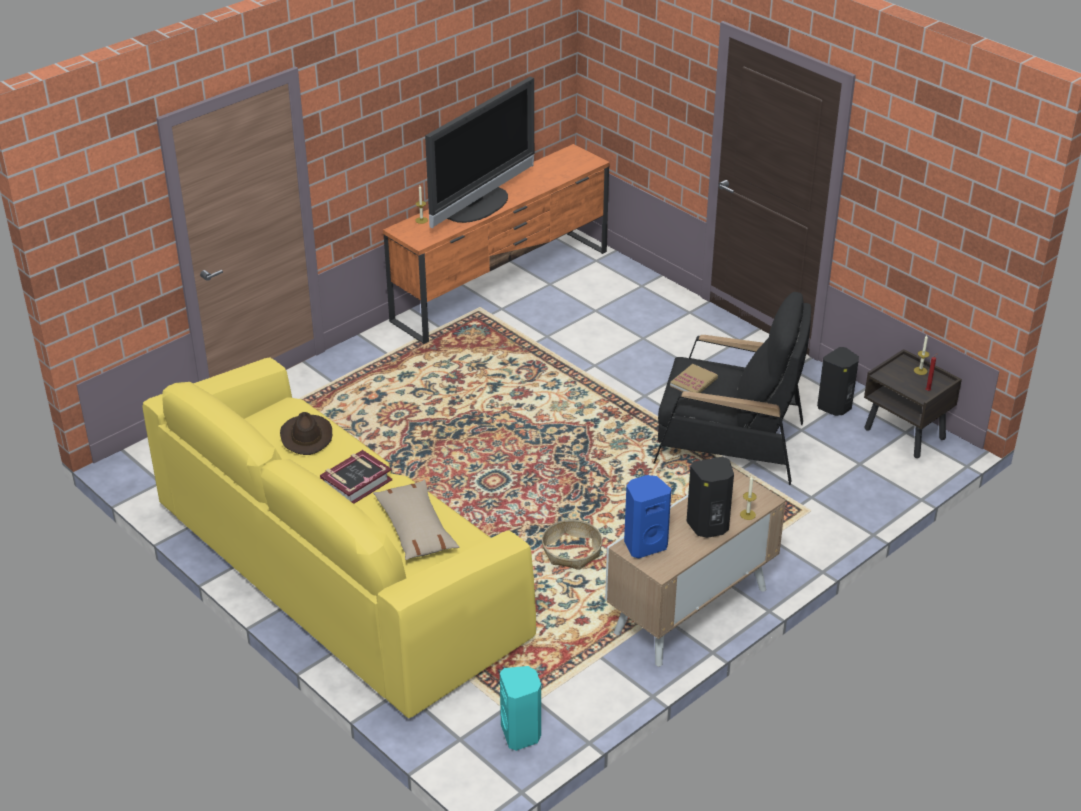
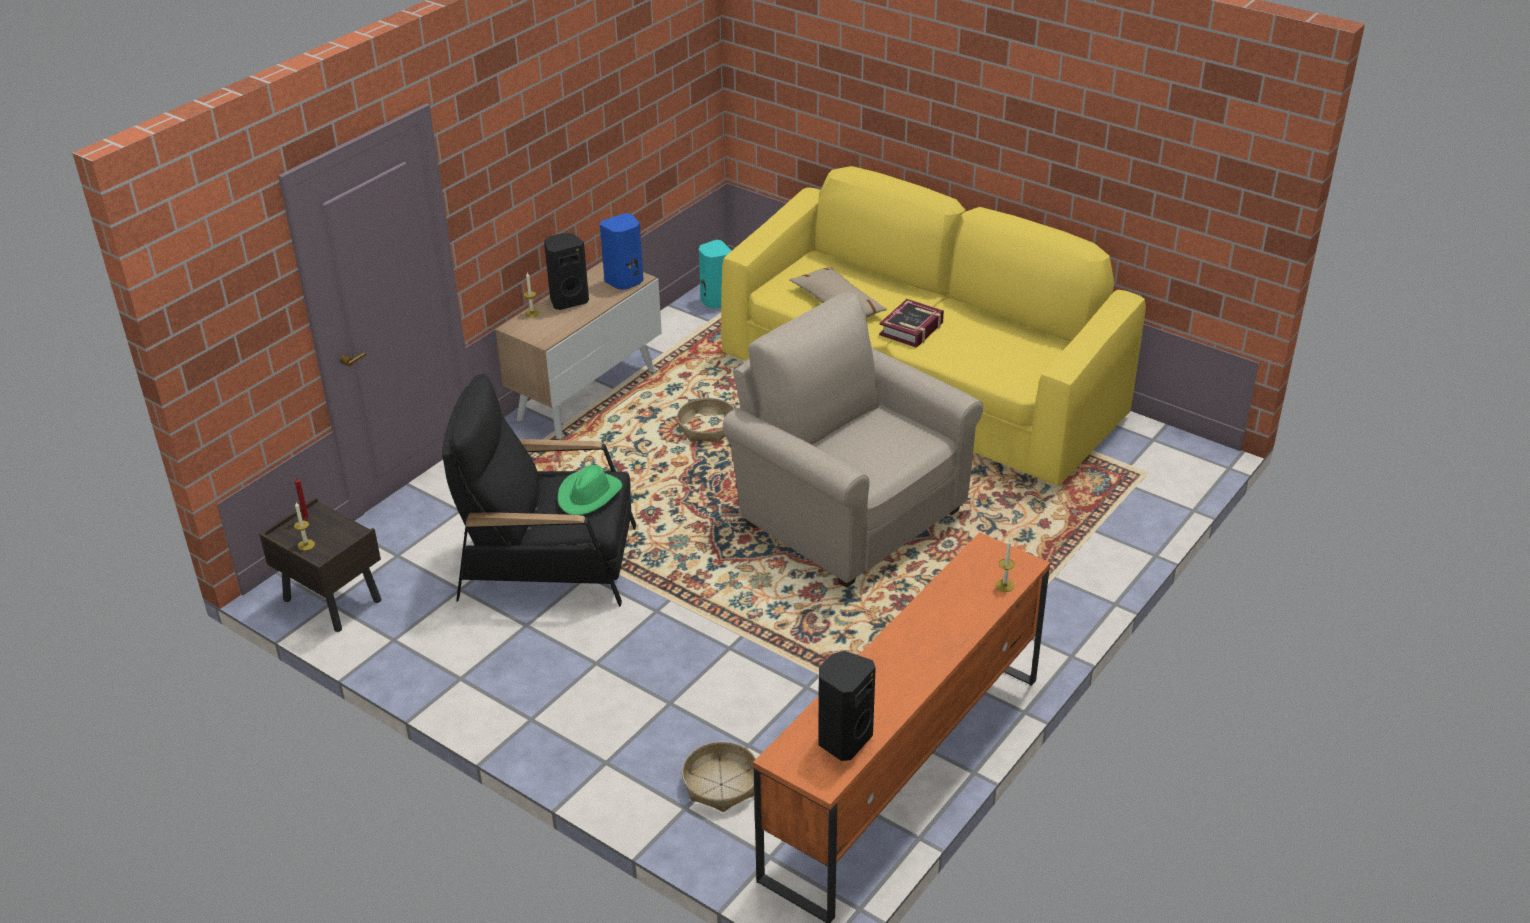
camera: 170 degrees right, 0 degrees up
(306, 436) = (988, 363): brown hat -> none
(469, 450) = (847, 513): none -> beige armchair
(480, 206) = (930, 624): television -> none
(617, 294) = (721, 784): none -> basket
(693, 382) = (589, 495): book -> green hat
(835, 407) = (411, 627): black speaker -> black speaker (843, 739)

